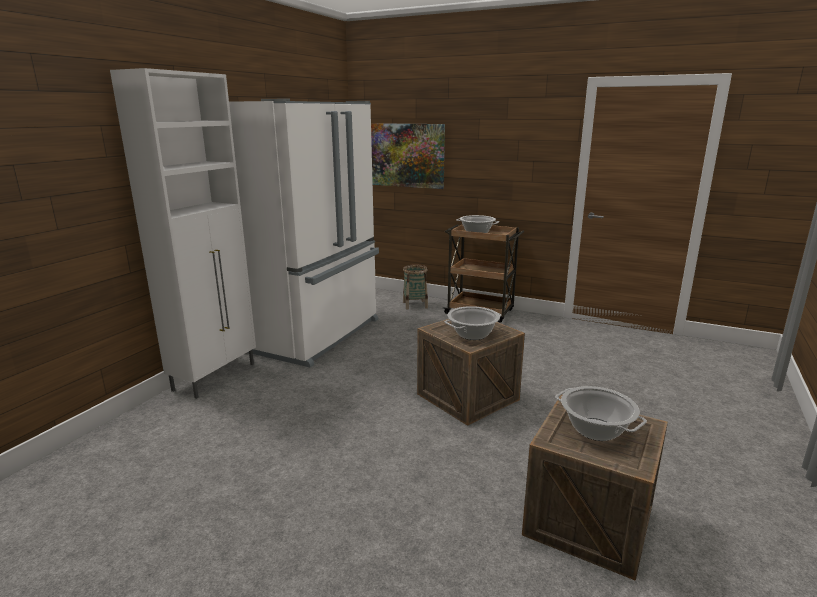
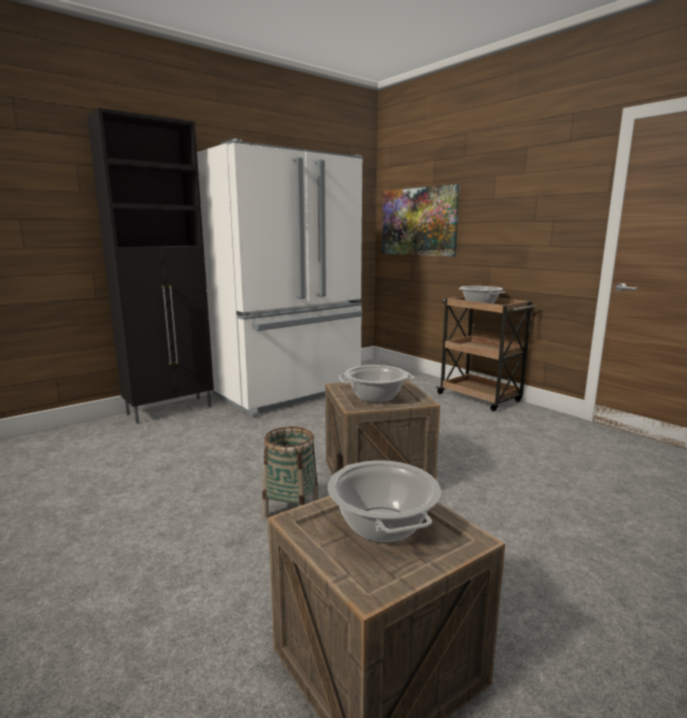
camera: 25 degrees right, 5 degrees down
(216, 376) = (171, 410): white cabinet -> black cabinet
(415, 305) = (414, 382): basket -> basket (291, 508)

